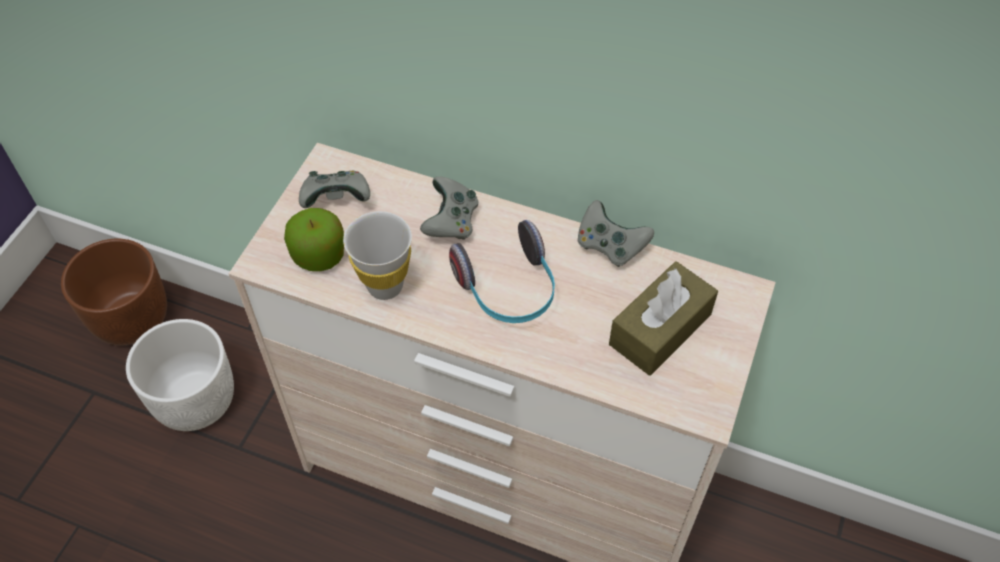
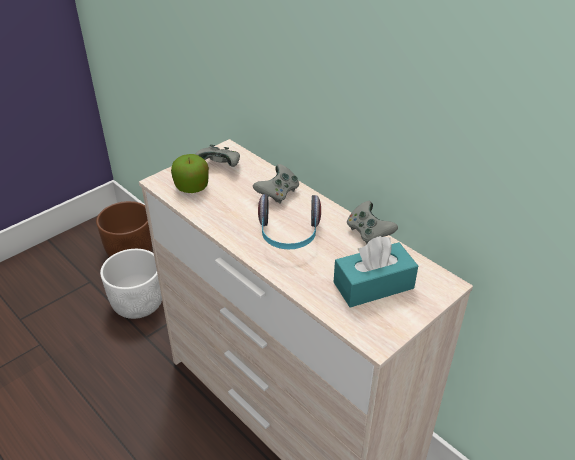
camera: 25 degrees right, 15 degrees down
(385, 286) = (217, 211): white cup -> none
(660, 329) = (373, 285): brown tissue box -> turquoise tissue box

